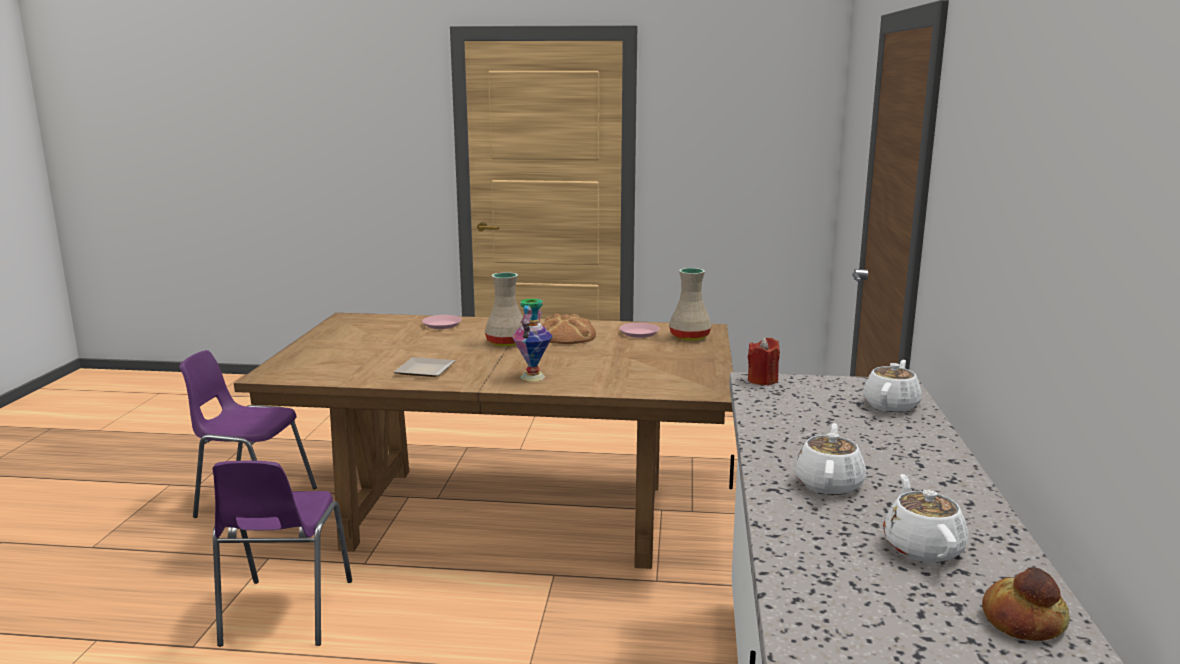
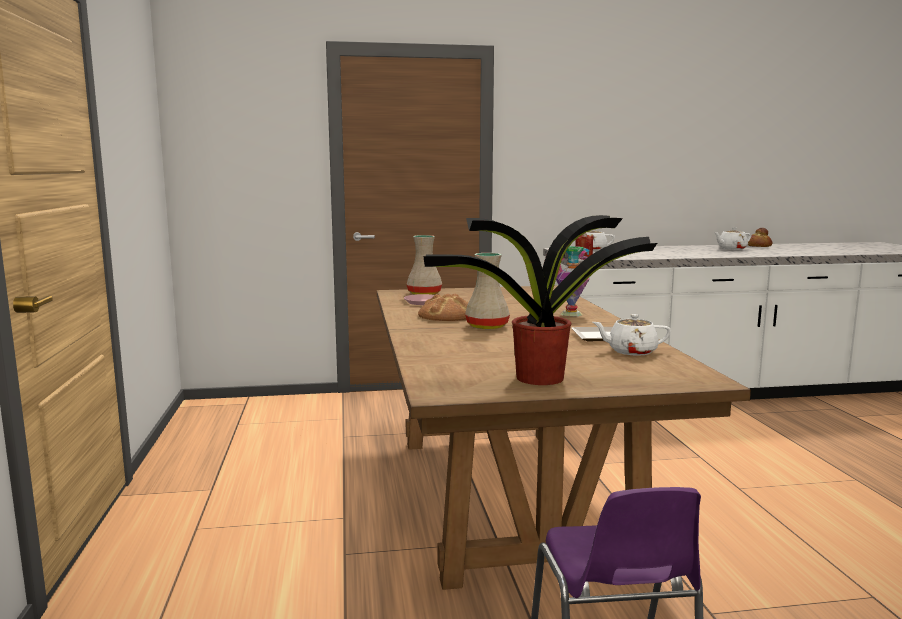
camera: 105 degrees left, 5 degrees down
(285, 614) = (772, 563): purple chair -> none
(343, 338) = (536, 378): none -> potted plant
(441, 325) = (441, 350): pink plate -> none
(829, 483) = (699, 253): white teapot -> white teapot (631, 351)

